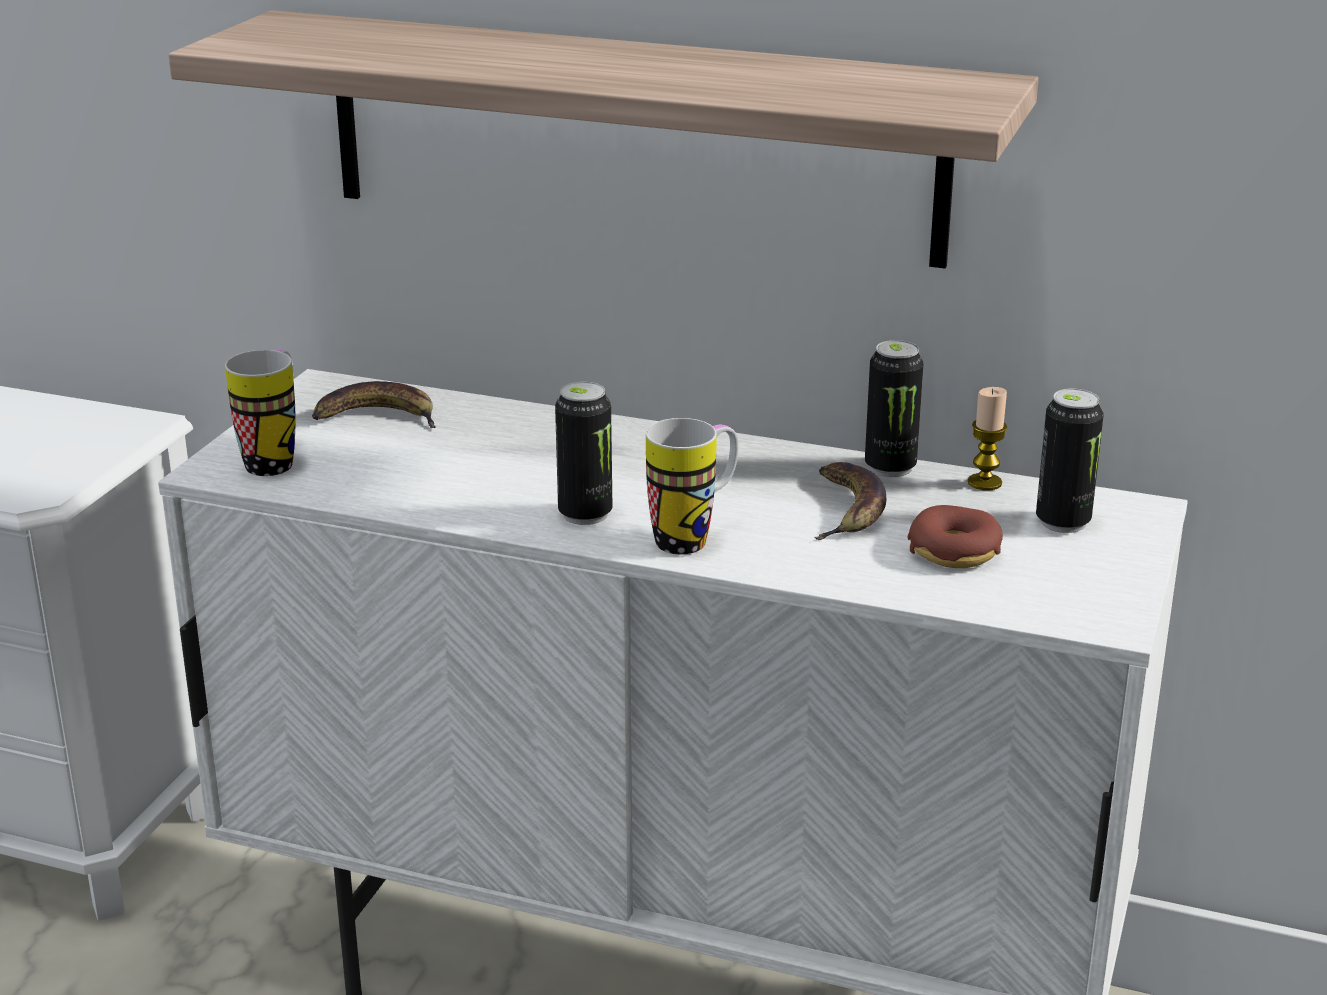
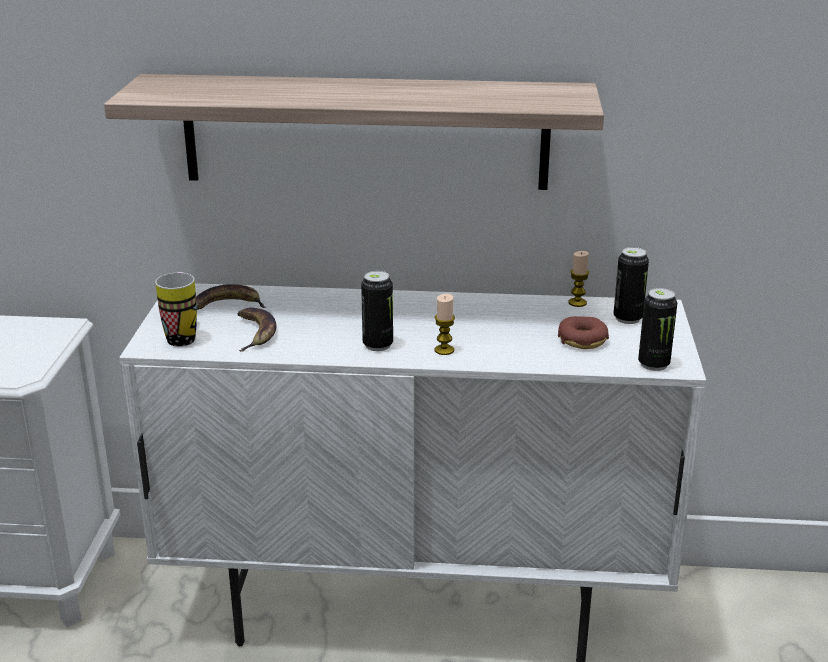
camera: 15 degrees left, 0 degrees up
(694, 537) = (444, 350): mug -> candle
(846, 508) = (514, 325): banana -> banana (254, 332)
(890, 467) = (525, 300): can -> can (653, 364)

